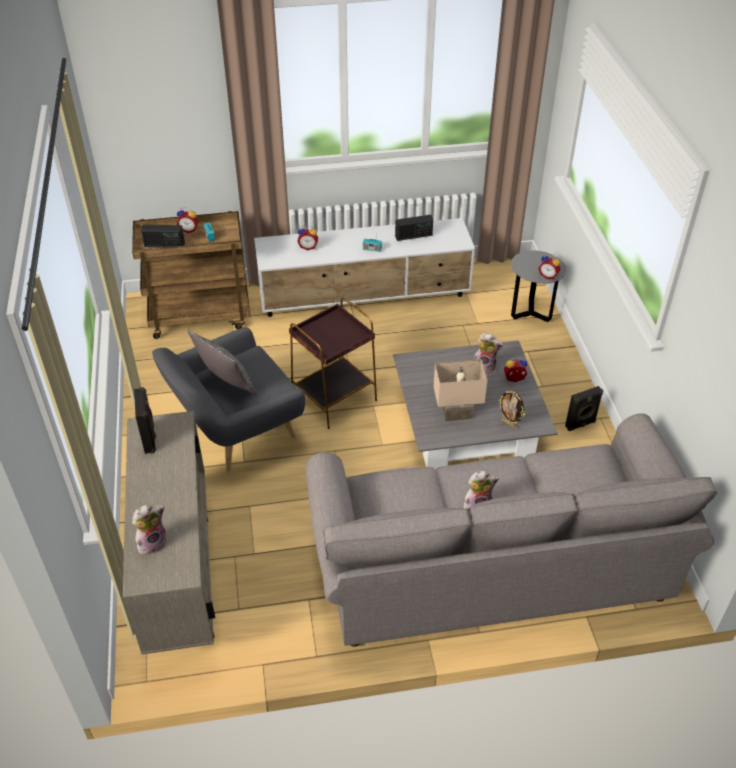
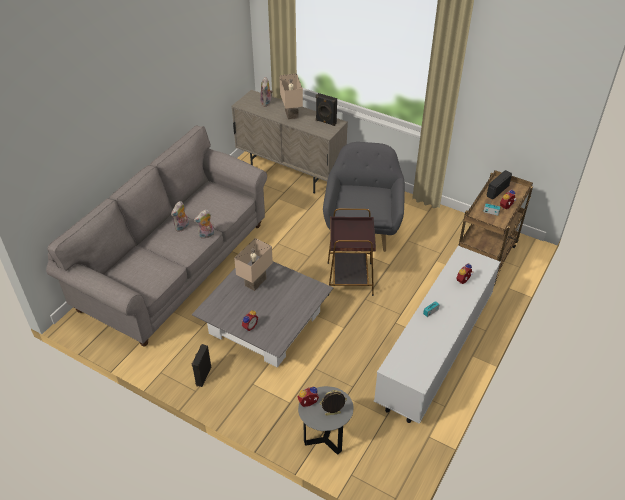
camera: 130 degrees right, 0 degrees up
(161, 491) = (290, 114): none -> beige table lamp
(226, 385) = (366, 193): pillow -> none
(413, 236) = (426, 345): radio -> none
(485, 366) = (275, 321): plush toy -> plush toy (206, 235)
(509, 424) = (222, 298): picture frame -> picture frame (333, 414)

